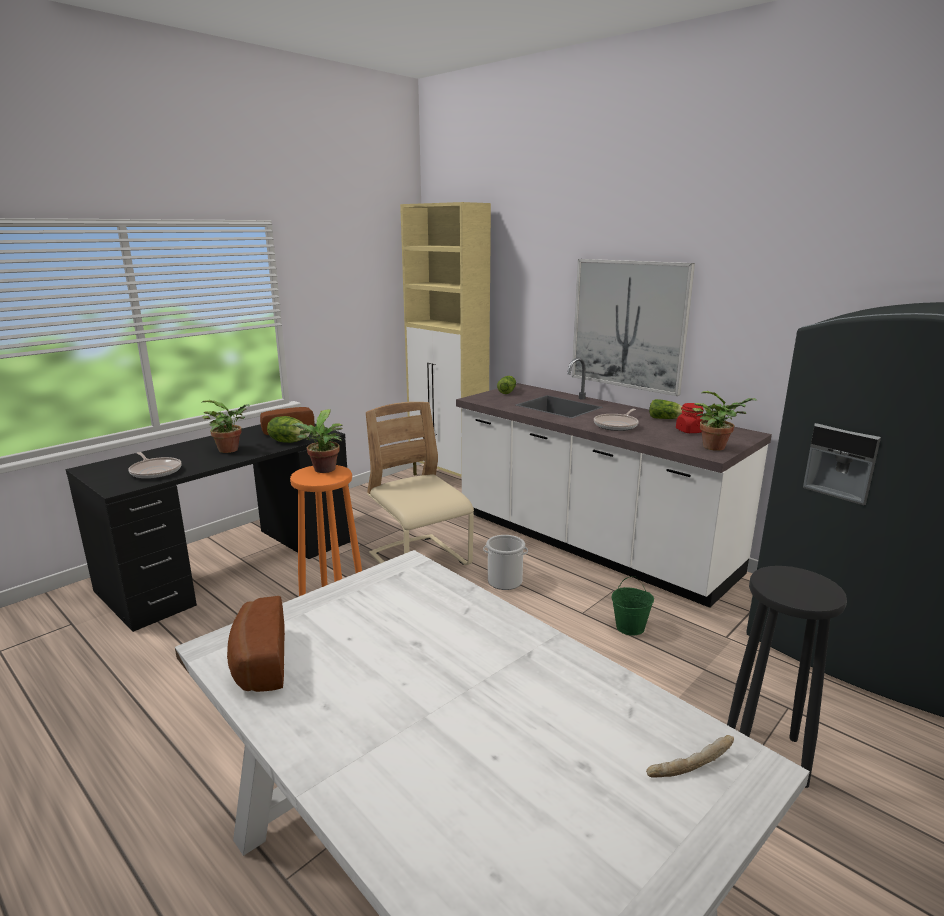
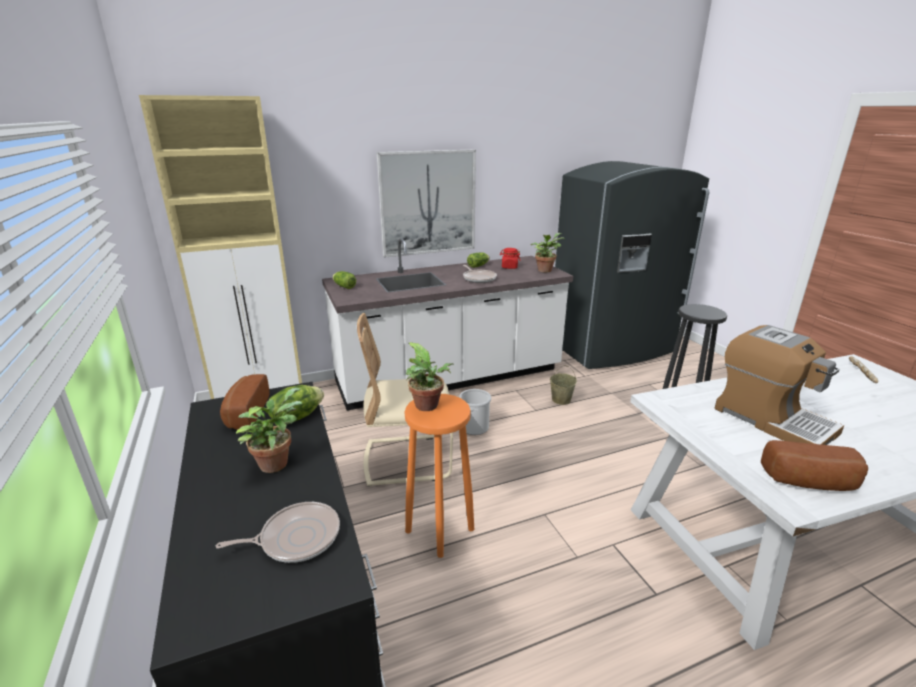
camera: 65 degrees left, 5 degrees up
(407, 643) = (771, 420): none -> coffee machine
(630, 627) = (561, 399): green bucket -> beige bucket

